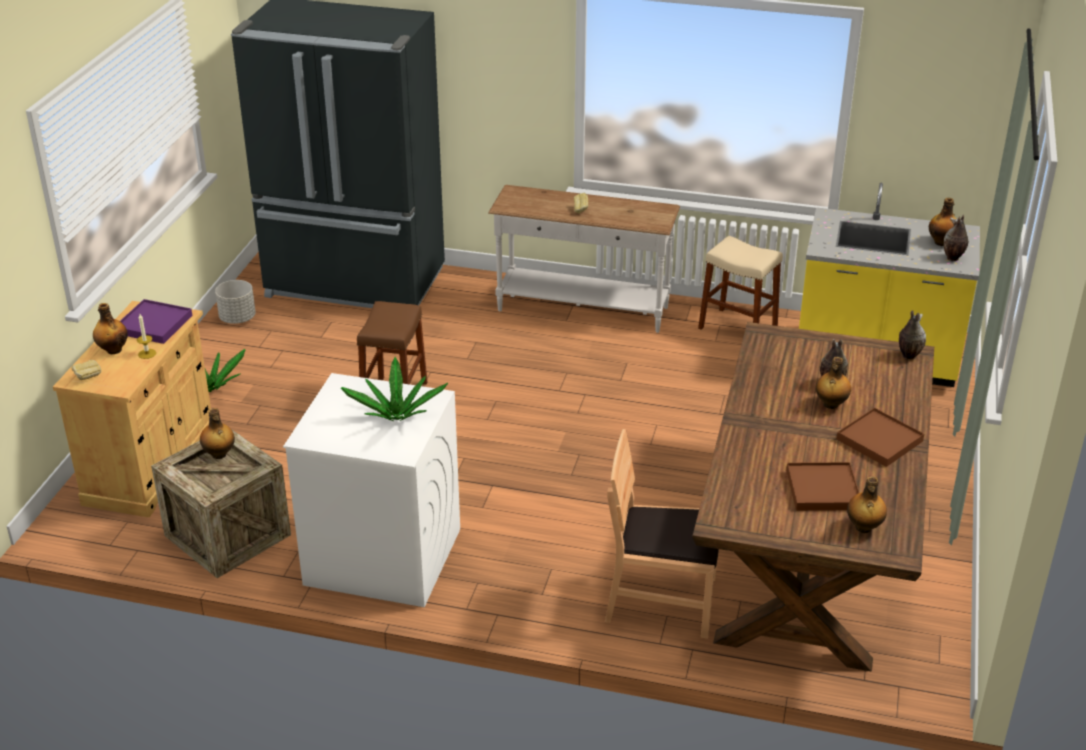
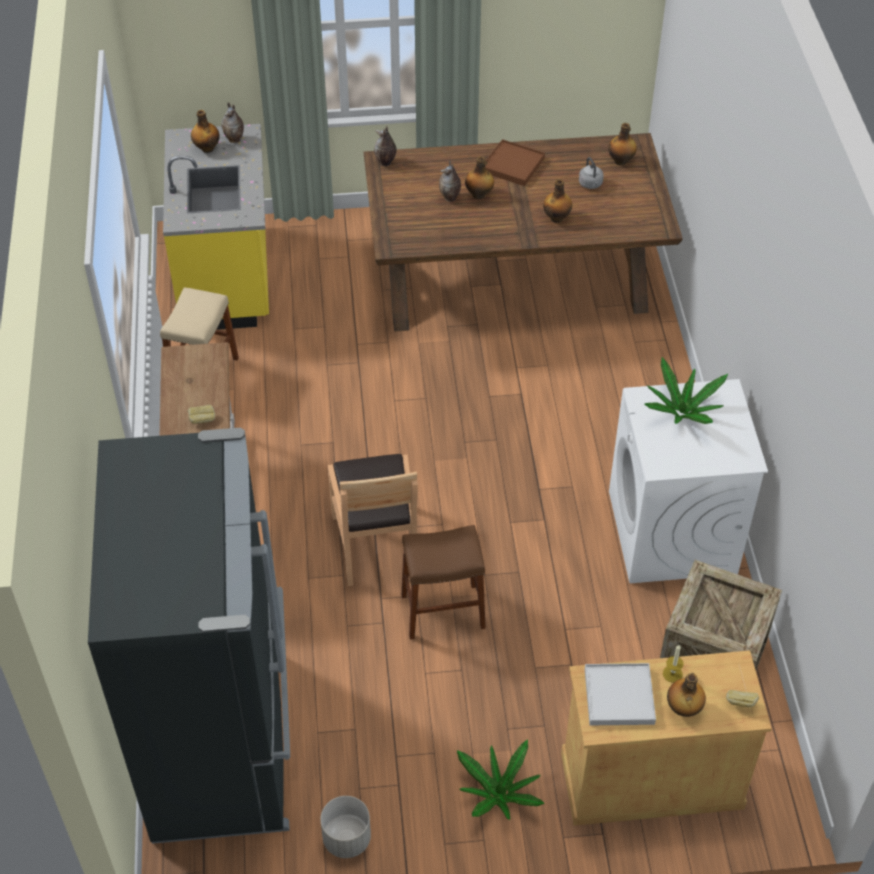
camera: 110 degrees left, 15 degrees up
(154, 324) = (619, 696): purple tray -> white tray
(219, 454) = (704, 619): bottle -> bottle (557, 218)
(661, 601) = (621, 348): brown chair -> brown chair (376, 544)
(822, 490) = (591, 184): brown tray -> grey kettle

